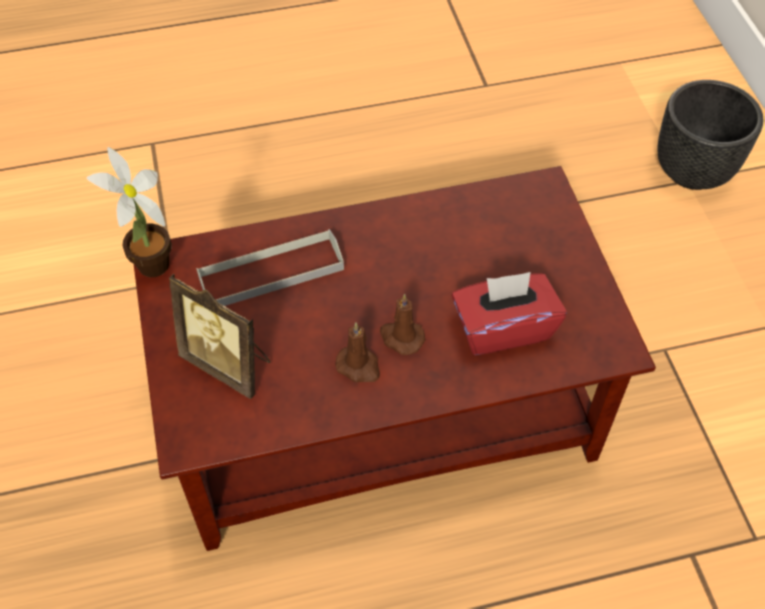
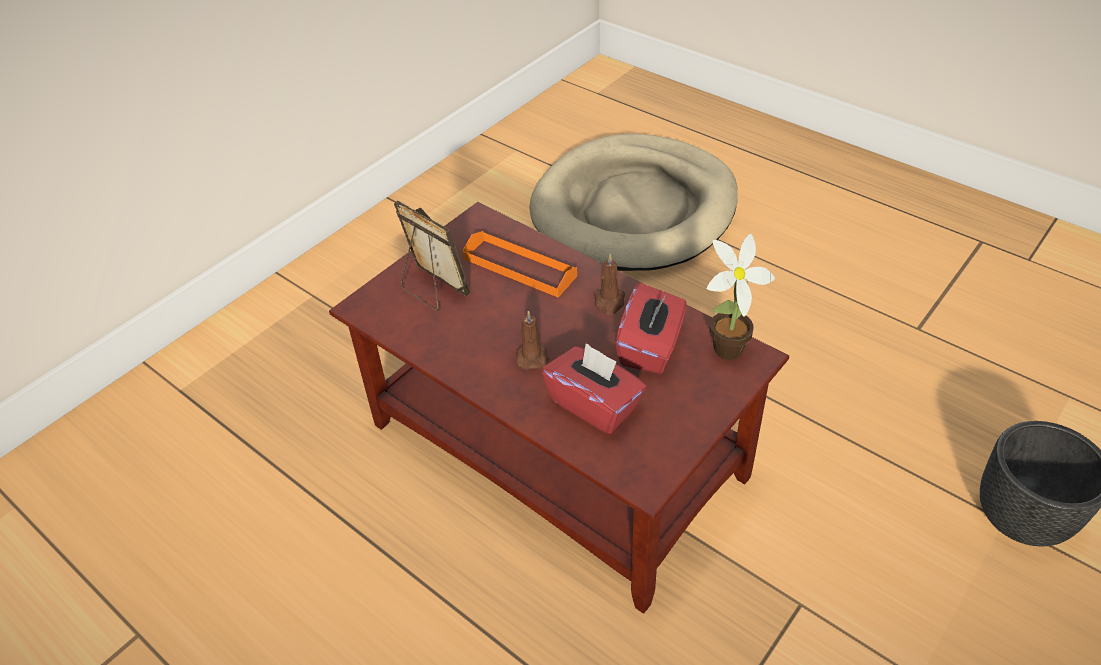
camera: 55 degrees right, 10 degrees down
(151, 269) = (468, 219): potted plant -> potted plant (723, 351)
(154, 151) = (634, 209): none -> beige dog bed
(229, 363) = (432, 290): picture frame -> picture frame turned 135 degrees clockwise
(271, 273) = (519, 267): grey tray -> orange tray
(359, 366) = (487, 349): brown candle -> brown candle (609, 301)
(471, 245) = (650, 347): none -> red tissue box

